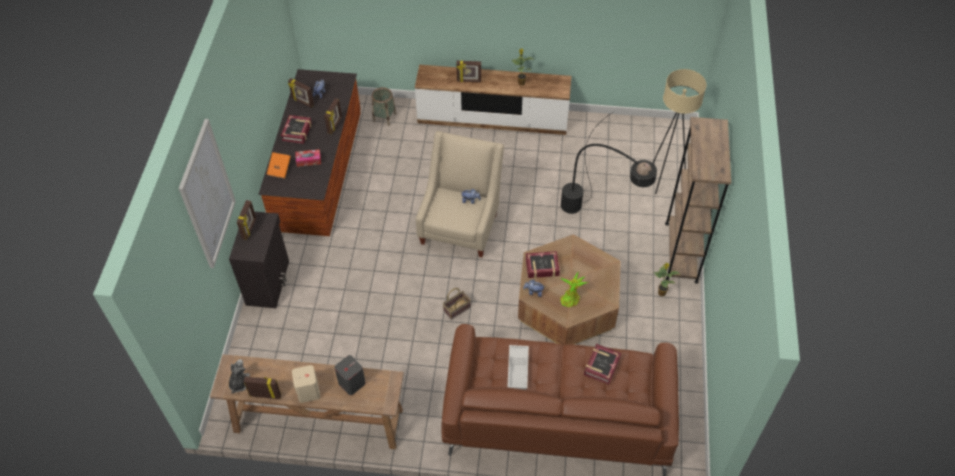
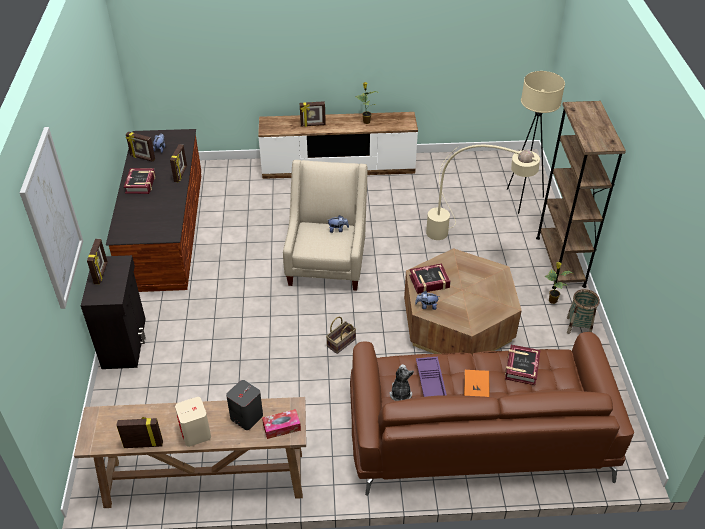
camera: 10 degrees left, 10 degrees down
(239, 383) = (109, 435): plush toy -> plush toy (400, 393)
(280, 169) = (126, 219): orange book -> orange book (476, 391)
(308, 160) = (157, 208): tissue box -> tissue box (281, 427)
(384, 117) = (227, 177): basket -> basket (578, 326)
(518, 369) = (431, 383): white tray -> purple tray
(570, 298) = (468, 307): potted plant -> none
(597, 214) = (465, 237): black floor lamp -> beige floor lamp

